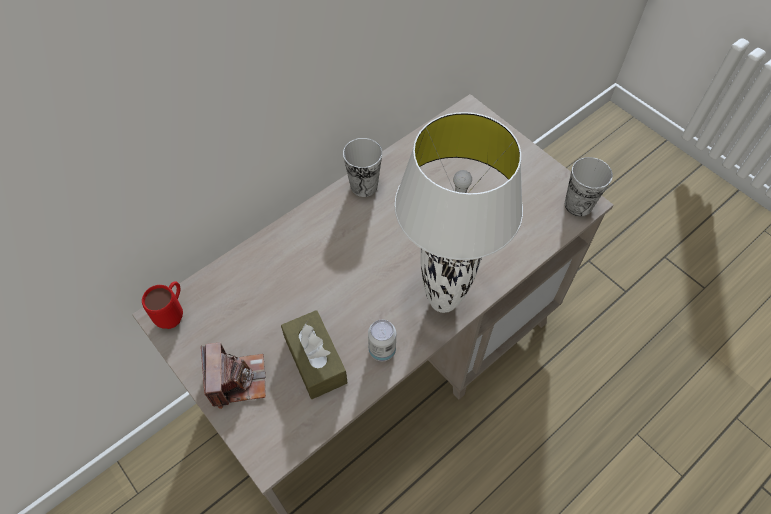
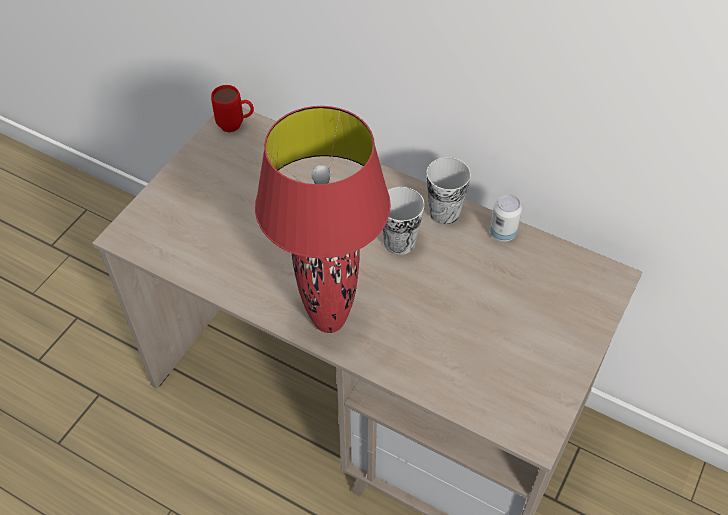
camera: 70 degrees right, 5 degrees down
(237, 380) = (188, 190): camera -> none
(315, 360) = (225, 238): brown tissue box -> none
(382, 350) = (254, 285): can -> can (502, 233)
(443, 302) = (328, 322): white table lamp -> red table lamp
(578, 205) = (527, 427): cup -> cup (399, 242)

